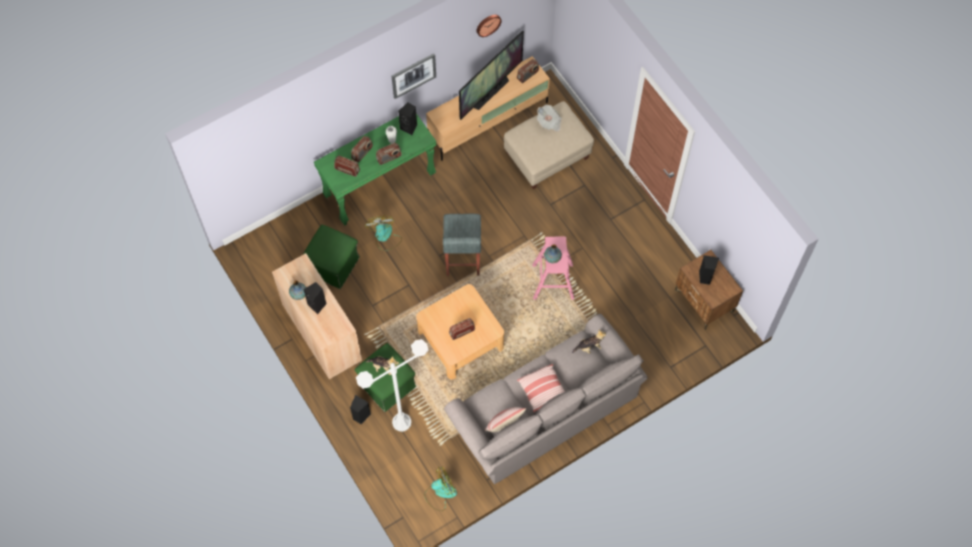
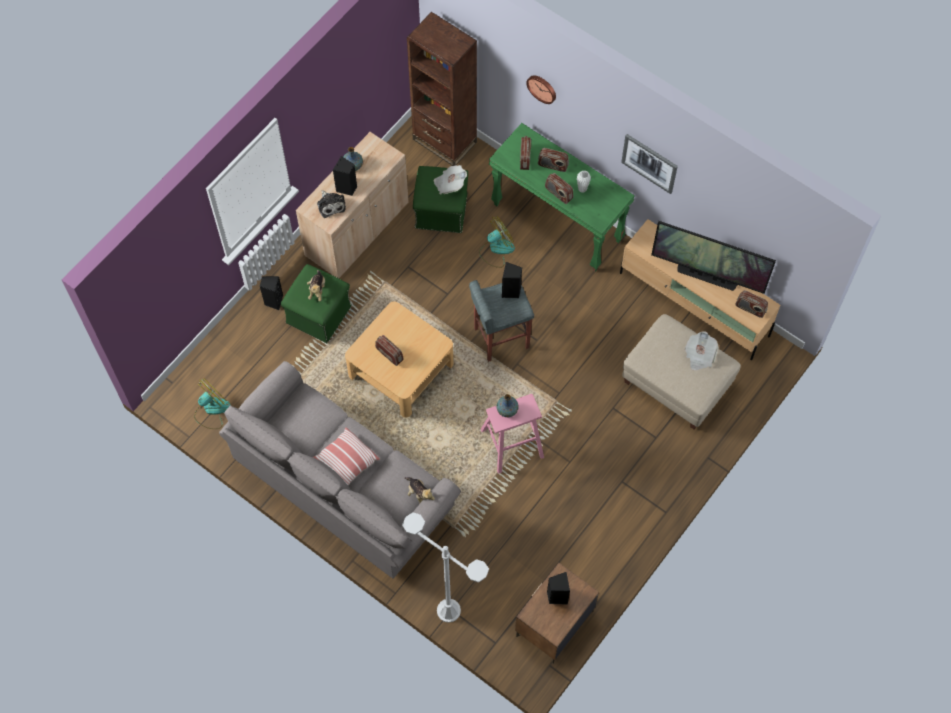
camera: 70 degrees right, 0 degrees up
(269, 242) = (444, 141): none -> brown bookcase
(328, 322) = (331, 205): none -> plush toy
(330, 240) = (449, 184): none -> newspaper
(402, 422) = (280, 344): white floor lamp -> white floor lamp (448, 611)
(409, 127) = (607, 200): black speaker -> black speaker (511, 291)
(440, 492) = (211, 410): fan -> fan turned 90 degrees counterclockwise
(488, 24) = (745, 208): wall clock -> wall clock (542, 88)
(504, 424) = (290, 434): pillow -> none

